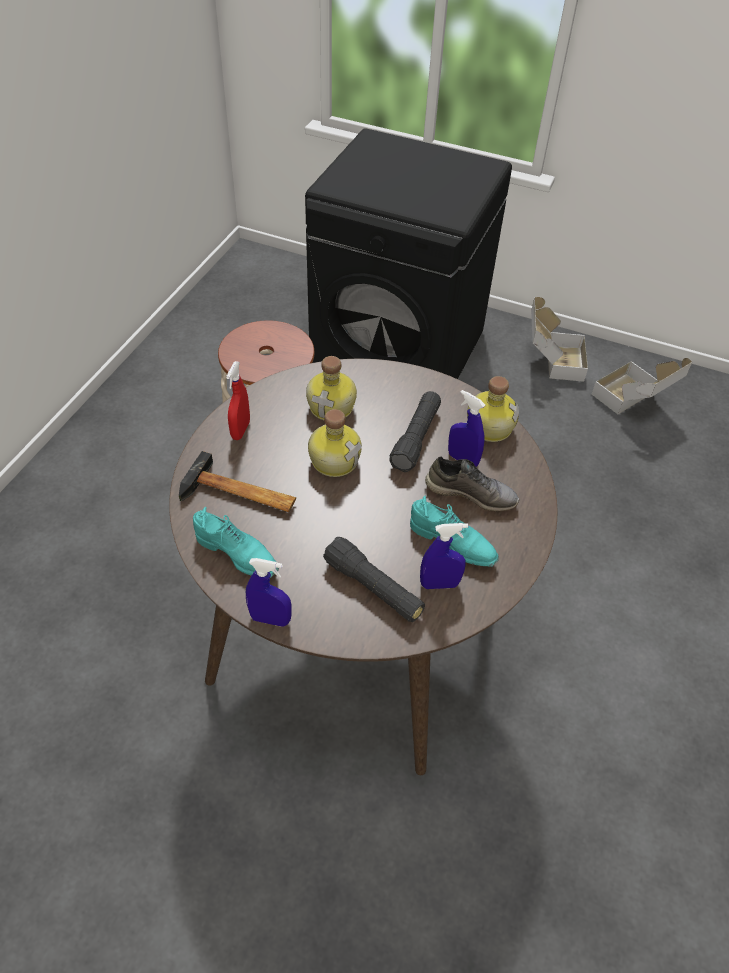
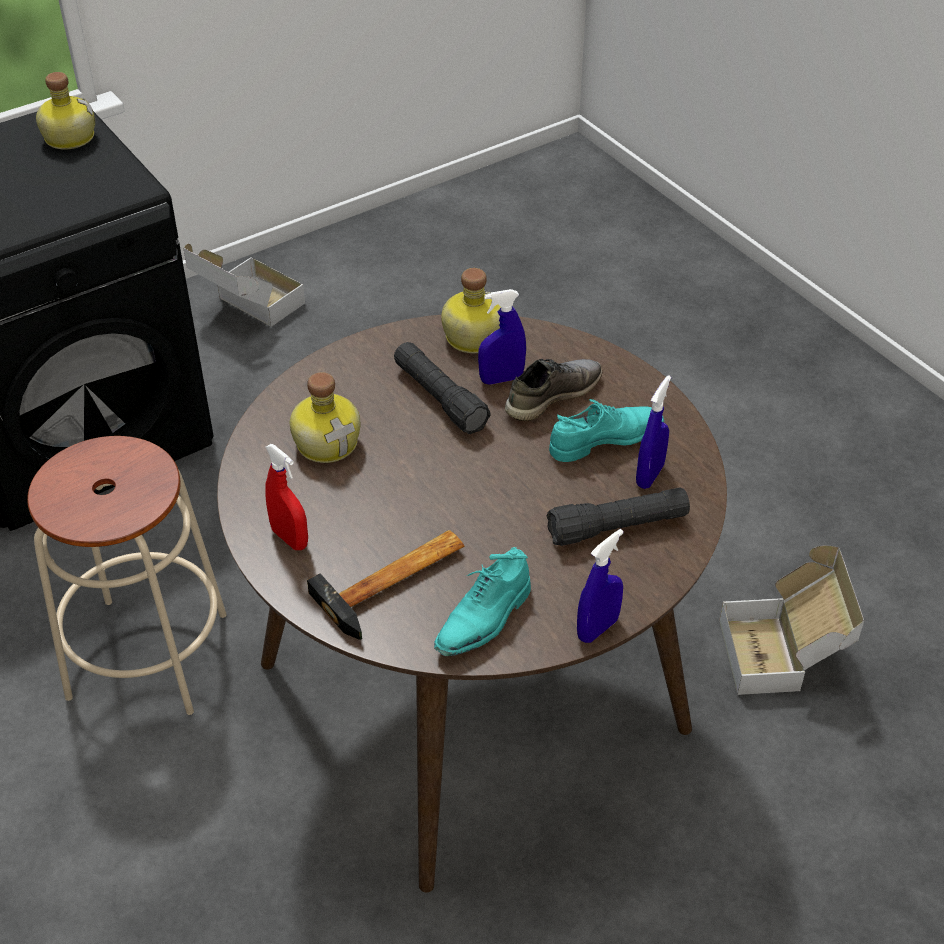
camera: 55 degrees left, 5 degrees down
(237, 554) = (484, 620): turquoise shoe -> turquoise shoe turned 150 degrees clockwise
(334, 459) = (412, 477): bottle -> bottle (68, 137)
(633, 402) = (372, 285): cardboard box -> cardboard box (784, 654)

